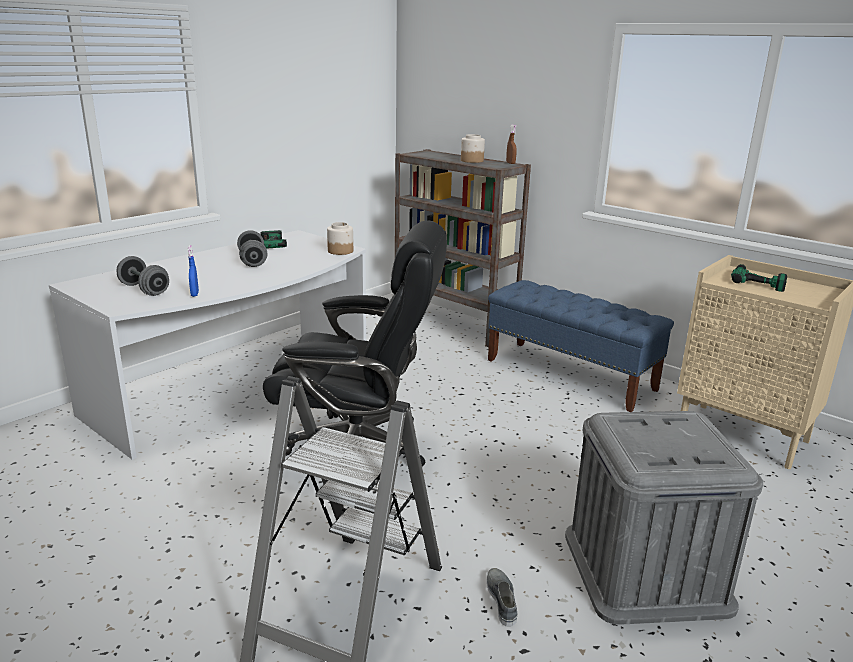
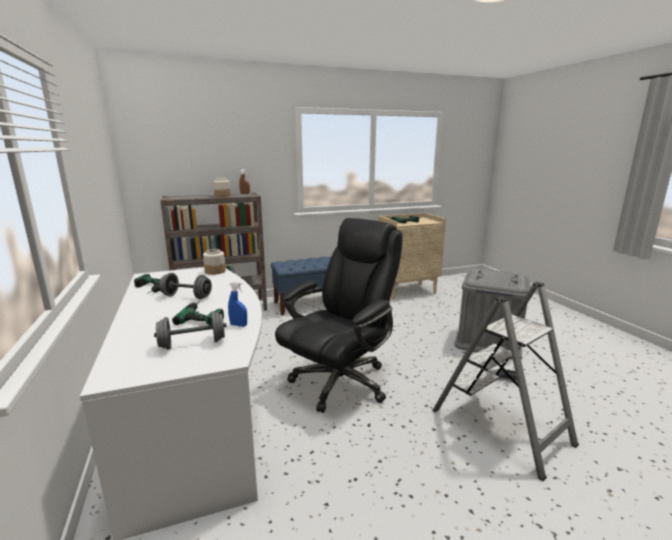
camera: 60 degrees left, 5 degrees down
(208, 278) = (204, 316): none -> power drill

